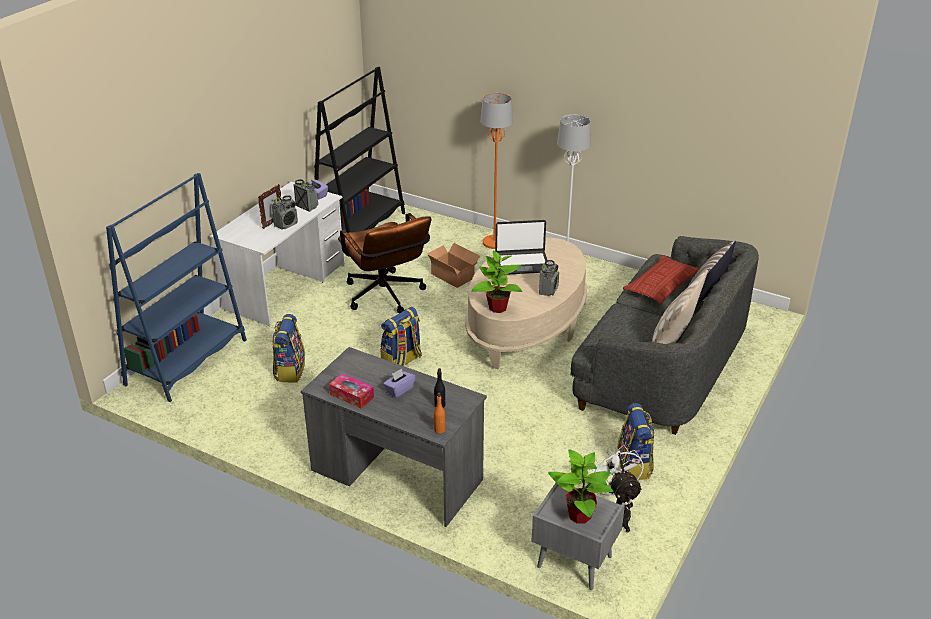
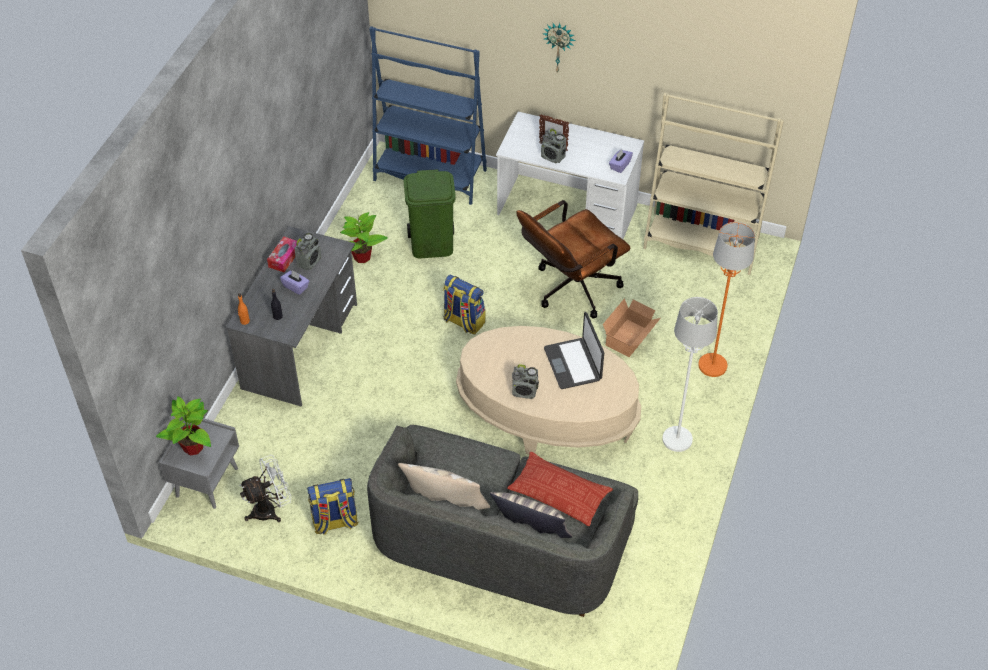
camera: 80 degrees right, 15 degrees up
(222, 136) = (559, 46): none -> wall clock
(289, 370) = (432, 245): backpack -> green trash can
(306, 206) = (594, 163): radio -> radio (309, 262)
(360, 228) = (701, 243): black bookcase -> beige bookcase
(497, 307) = (481, 353): potted plant -> potted plant (362, 257)

